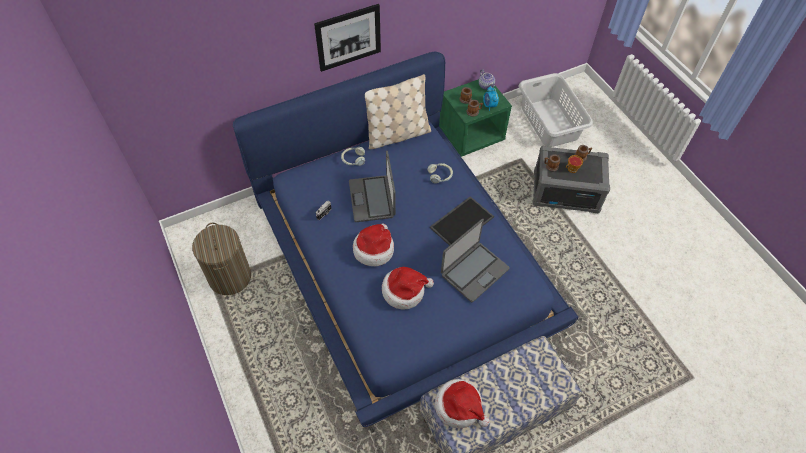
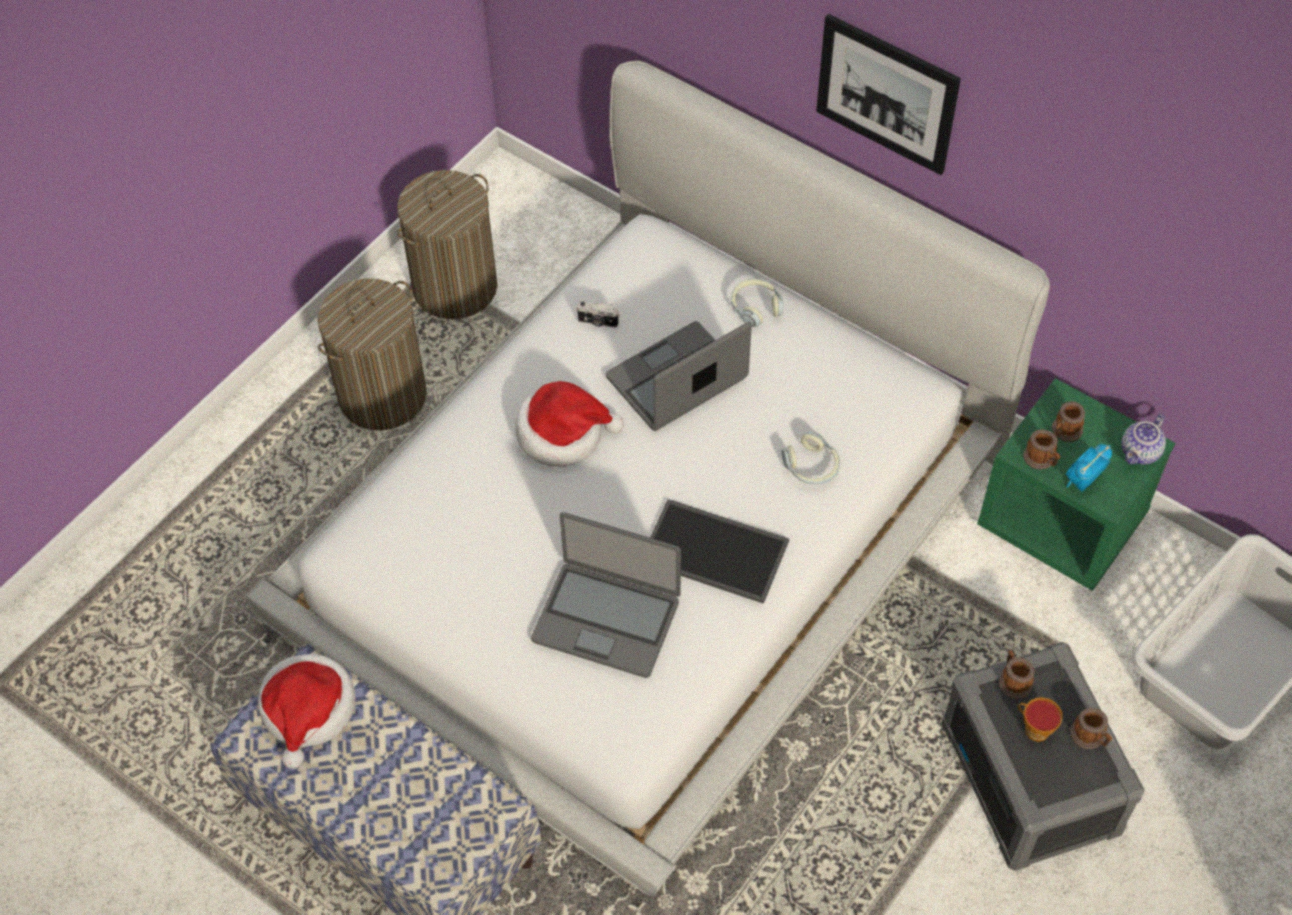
camera: 65 degrees right, 0 degrees up
(269, 329) = (382, 395): none -> laundry basket
(397, 135) = (872, 350): beige pillow -> none
(402, 260) = (647, 532): blue bed -> white bed
(404, 291) = (498, 521): hat -> none

